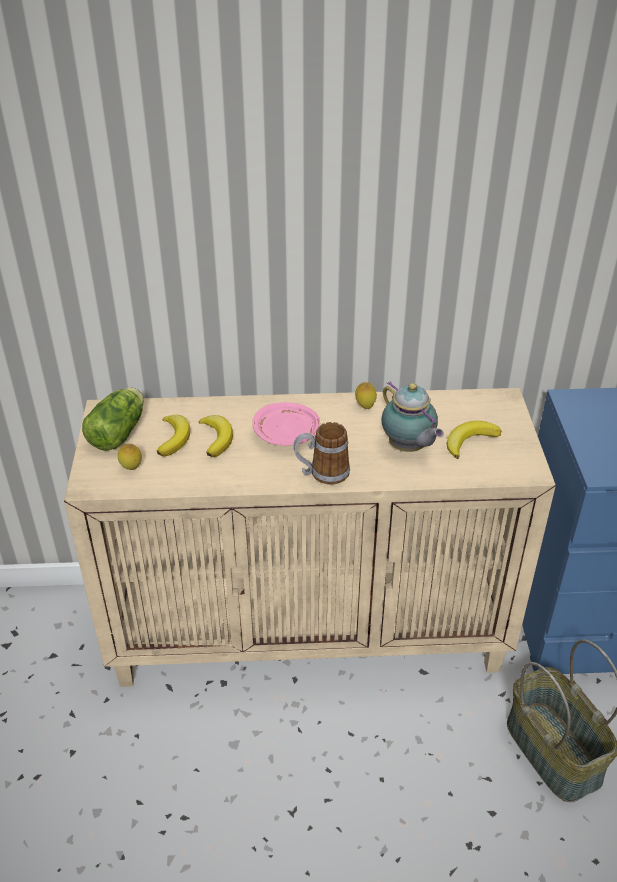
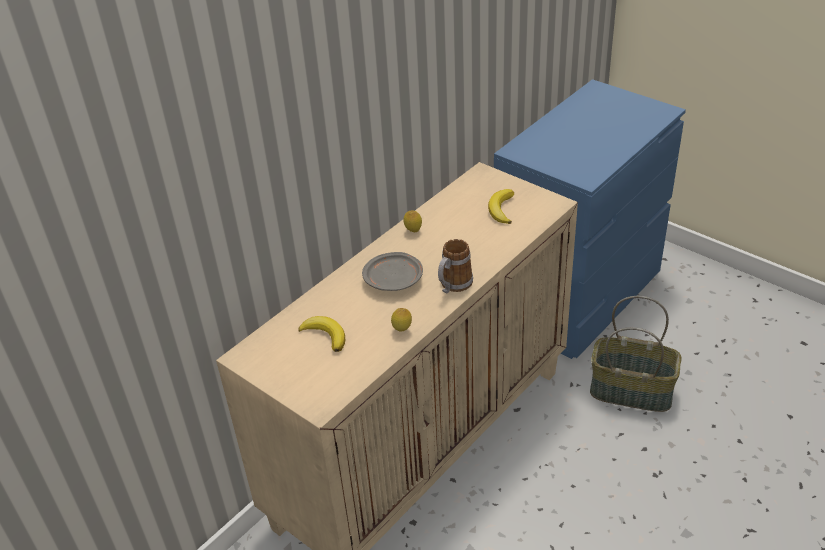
camera: 45 degrees left, 0 degrees up
(120, 431) = (280, 360): lettuce -> none
(131, 469) = (331, 374): lemon -> lemon (402, 330)
(216, 438) = (354, 314): banana -> none
(287, 434) = (394, 280): pink plate -> grey plate
(408, 448) = (476, 237): teapot -> none

